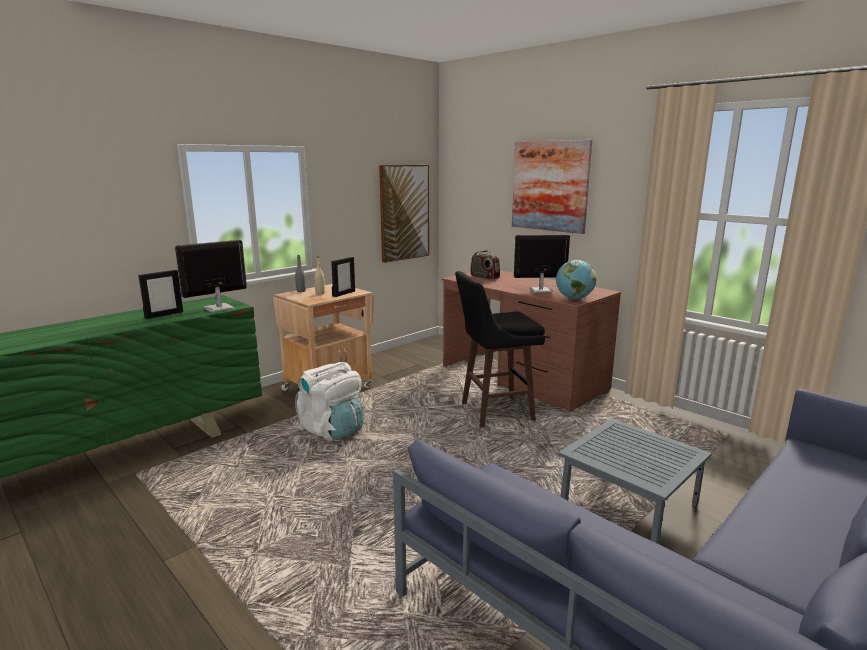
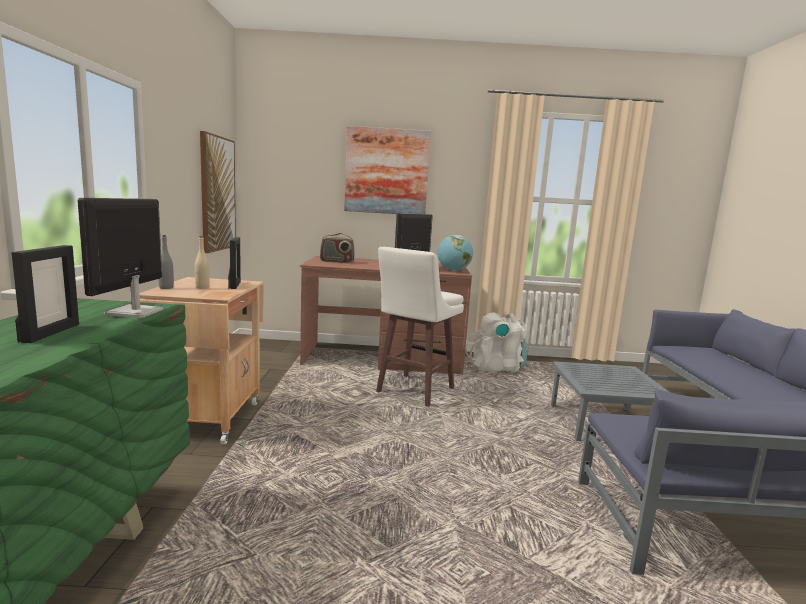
camera: 45 degrees left, 5 degrees down
(332, 429) = (296, 459): white backpack -> white backpack (497, 367)
(494, 412) = (413, 391): black stool -> white stool

